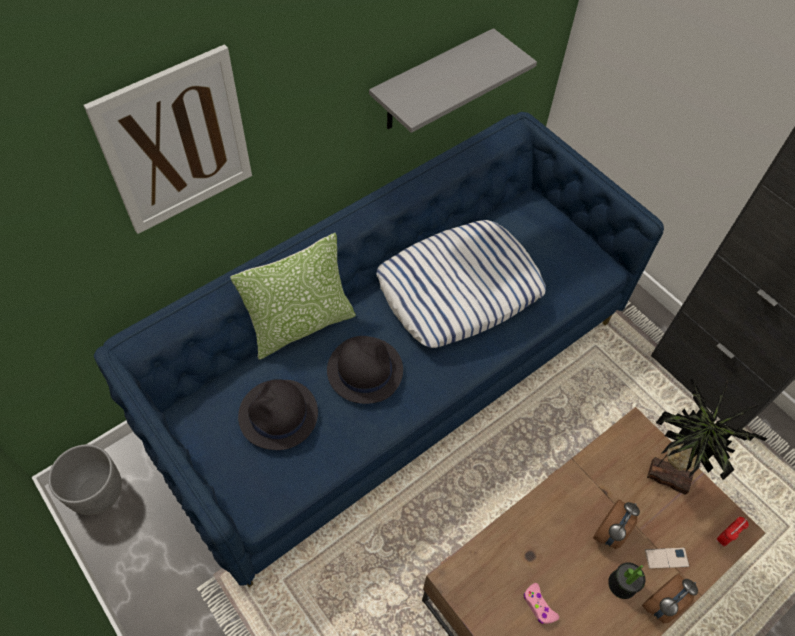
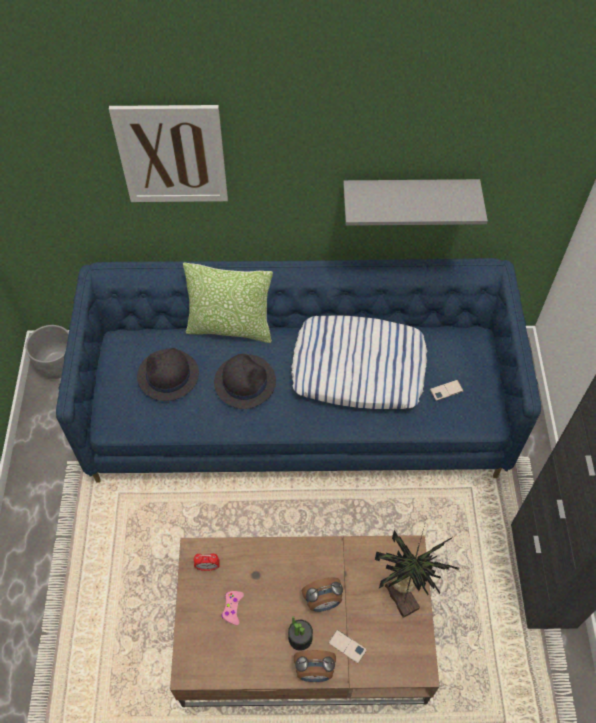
camera: 40 degrees right, 0 degrees up
(551, 262) = (446, 390): none -> phone
(724, 537) = (404, 665): alarm clock -> alarm clock (208, 567)

